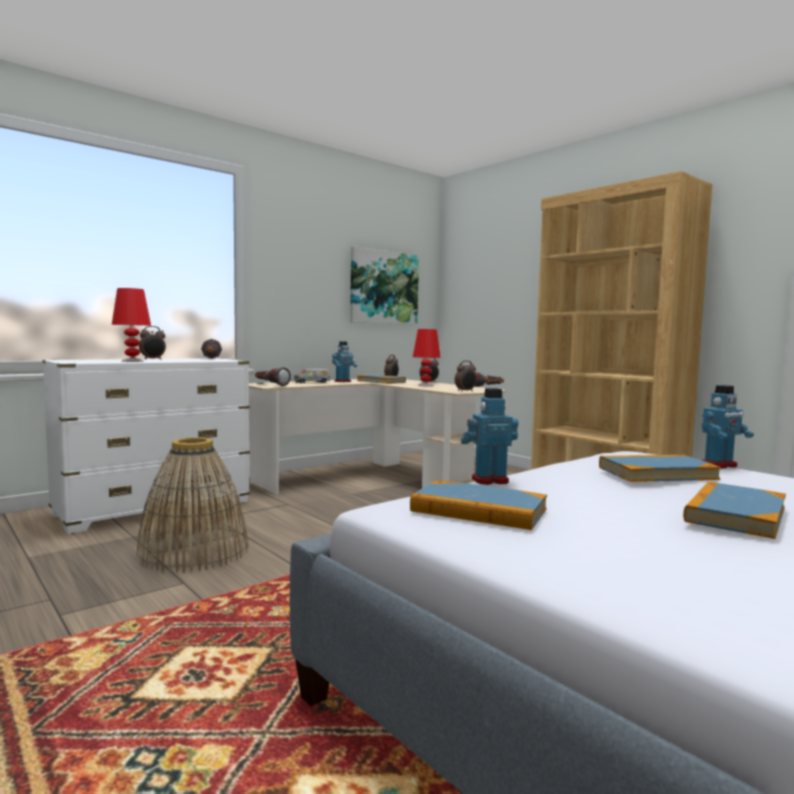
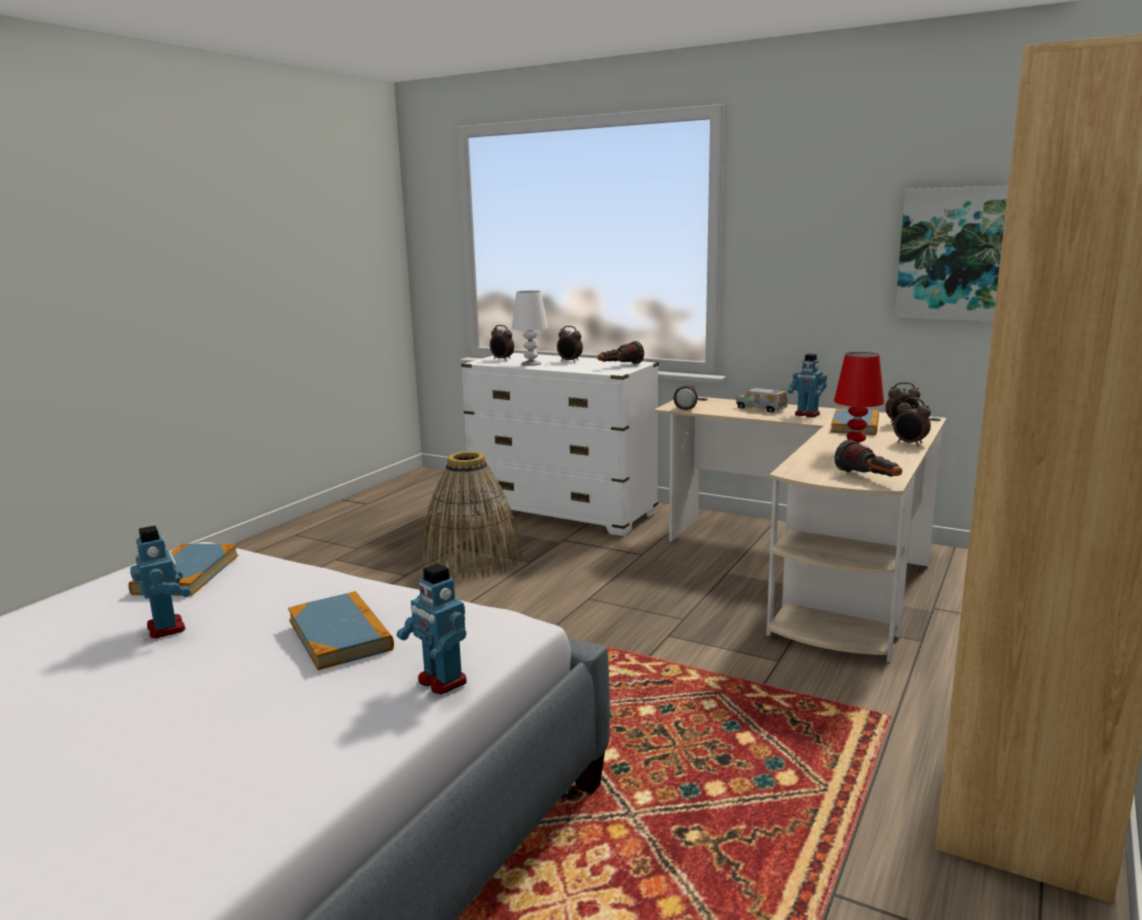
camera: 70 degrees right, 10 degrees up
(132, 361) = (531, 364): red table lamp -> white table lamp
(465, 391) = (808, 475): alarm clock -> alarm clock (502, 359)
(489, 480) = (292, 566): toy robot -> toy robot (167, 628)
(735, 514) = (167, 672): book -> none

